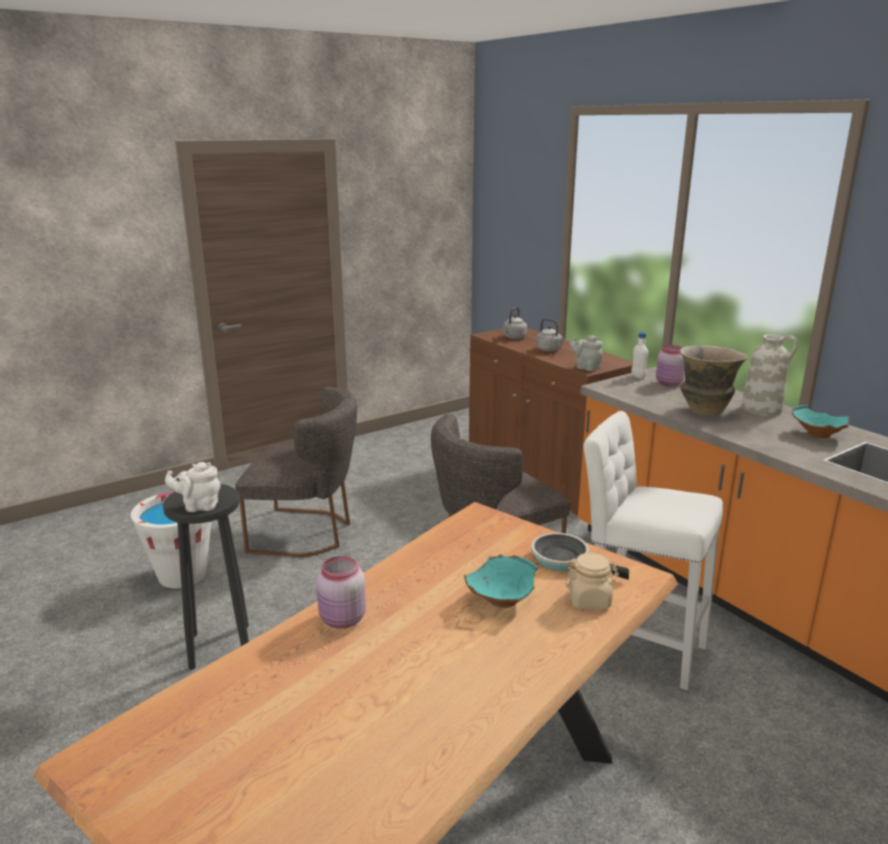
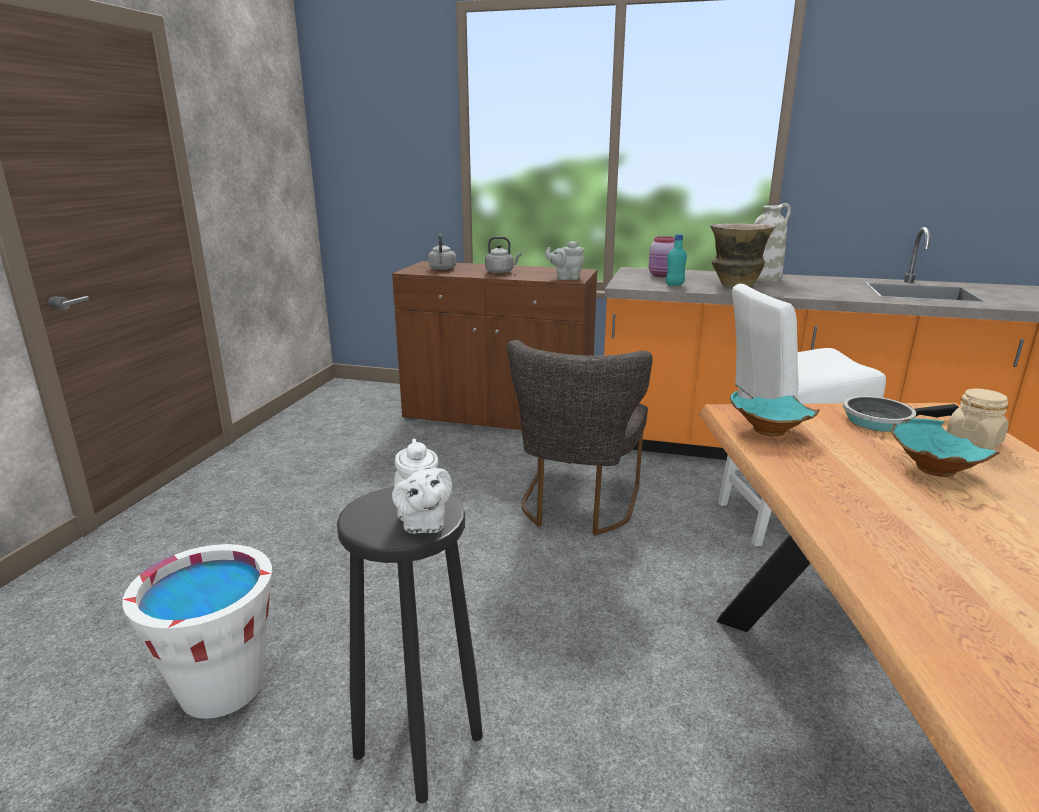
camera: 40 degrees left, 0 degrees up
(199, 506) = (422, 524): white teapot -> white teapot turned 60 degrees counterclockwise
(307, 533) = (333, 557): grey chair -> none
(342, 620) = (894, 557): pink jar -> none
(638, 376) = (628, 275): white bottle -> none
(649, 396) = (674, 285): none -> turquoise bottle
(817, 435) = (834, 284): turquoise bowl -> turquoise bowl (769, 432)

